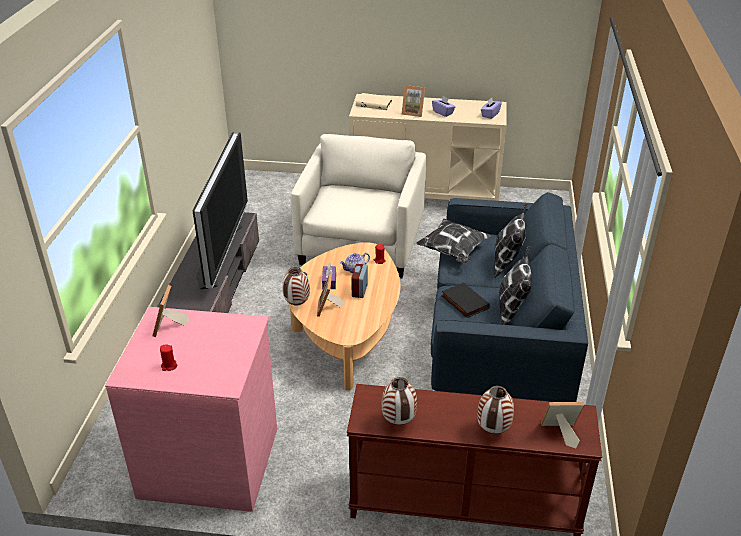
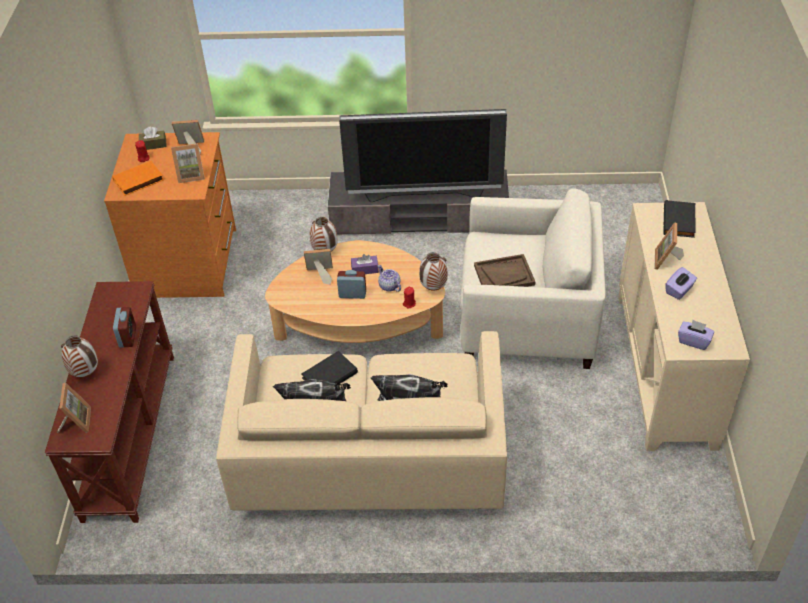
camera: 85 degrees right, 10 degrees up
(145, 358) = (153, 145): none -> brown tissue box
(210, 460) = (189, 263): pink dresser -> orange dresser
(214, 368) = (138, 181): none -> orange book
(221, 326) = (190, 175): none -> picture frame
(369, 205) = (504, 275): none -> brown tray
(374, 103) = (680, 221): beige book -> black book
(399, 422) = (103, 312): vase -> vase (433, 288)
(441, 399) = (128, 337): none -> alarm clock
(453, 251) = (428, 361): pillow -> none
(499, 336) = (370, 458): blue sofa -> beige sofa

